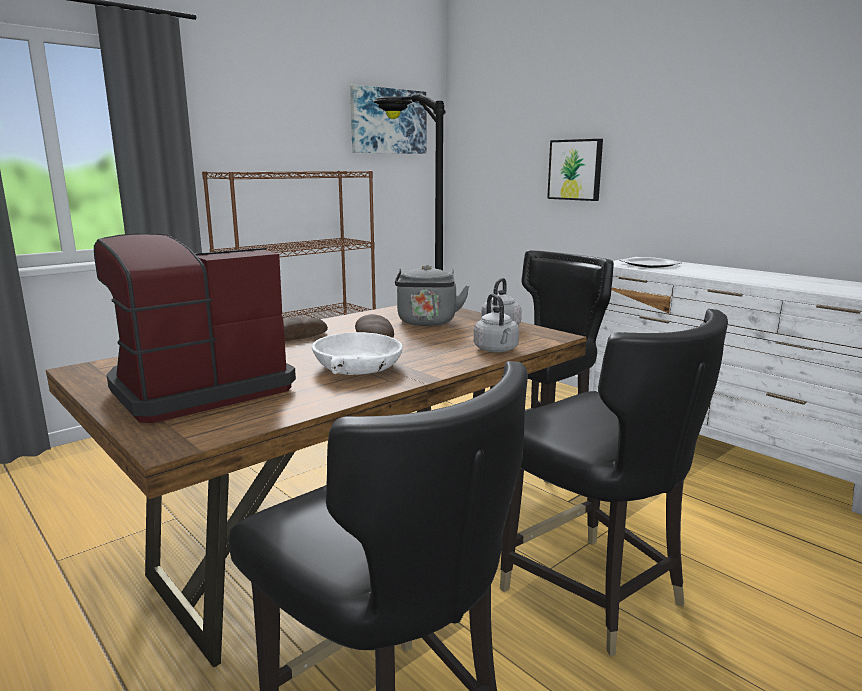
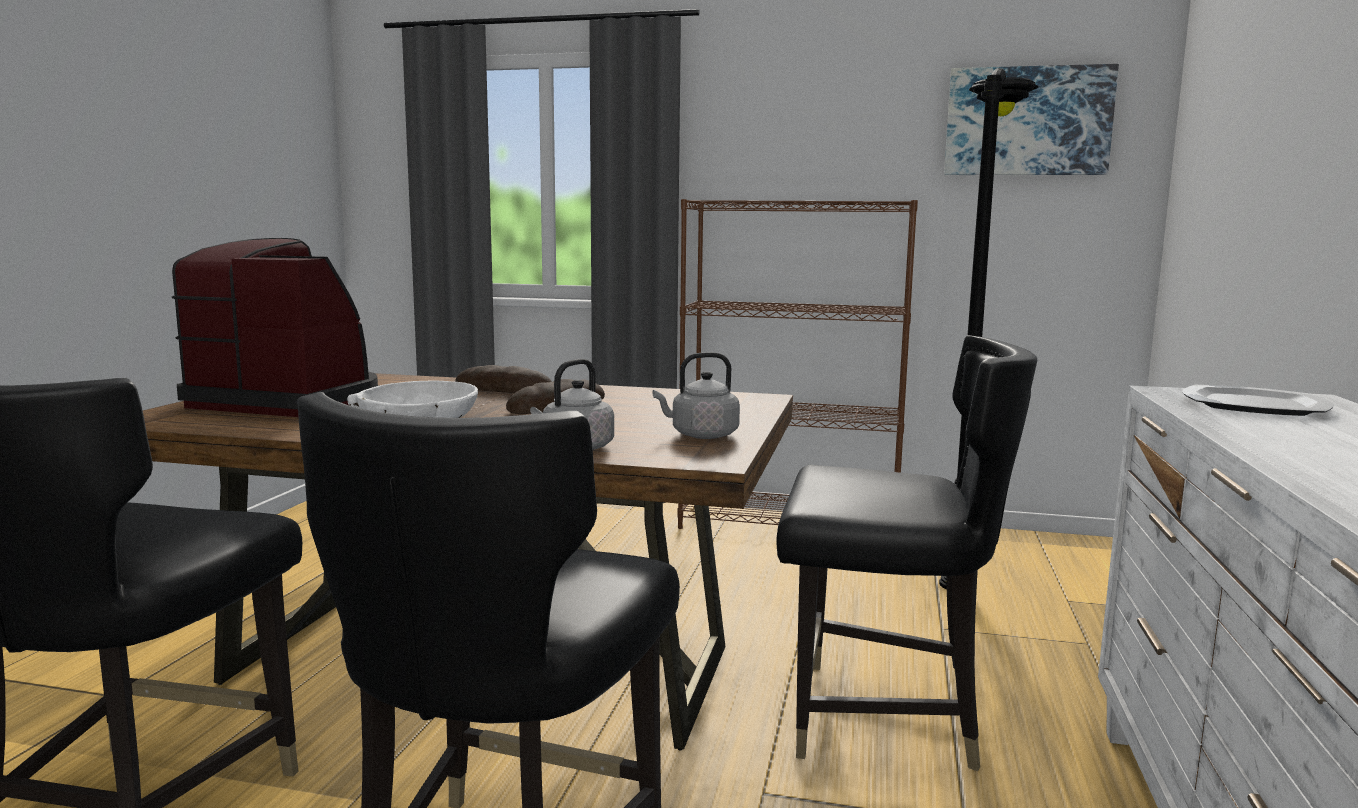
camera: 55 degrees right, 5 degrees down
(427, 323) = (662, 411): grey kettle -> none
(575, 170) = (1288, 189): picture -> none

